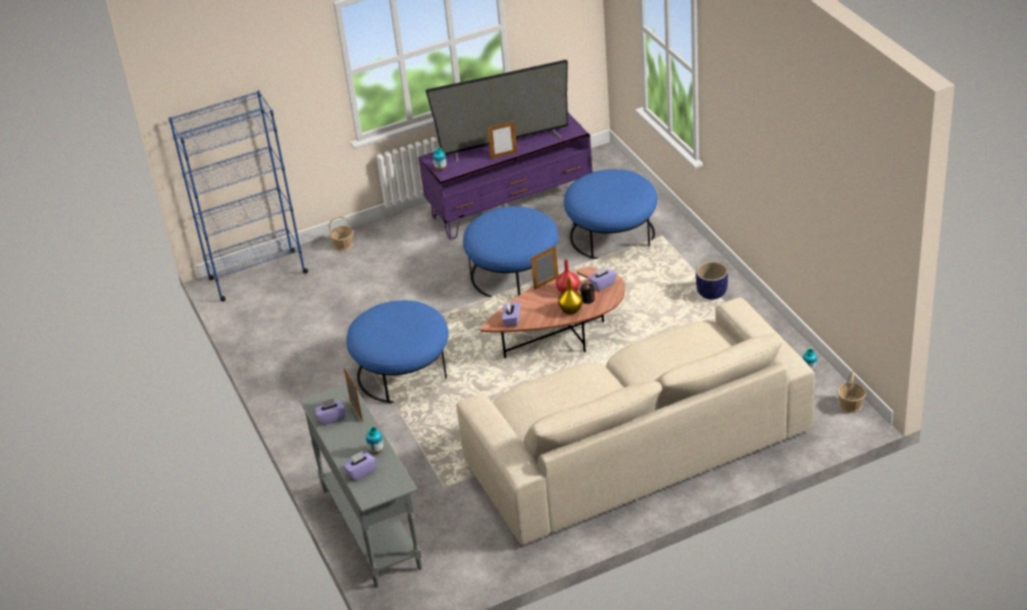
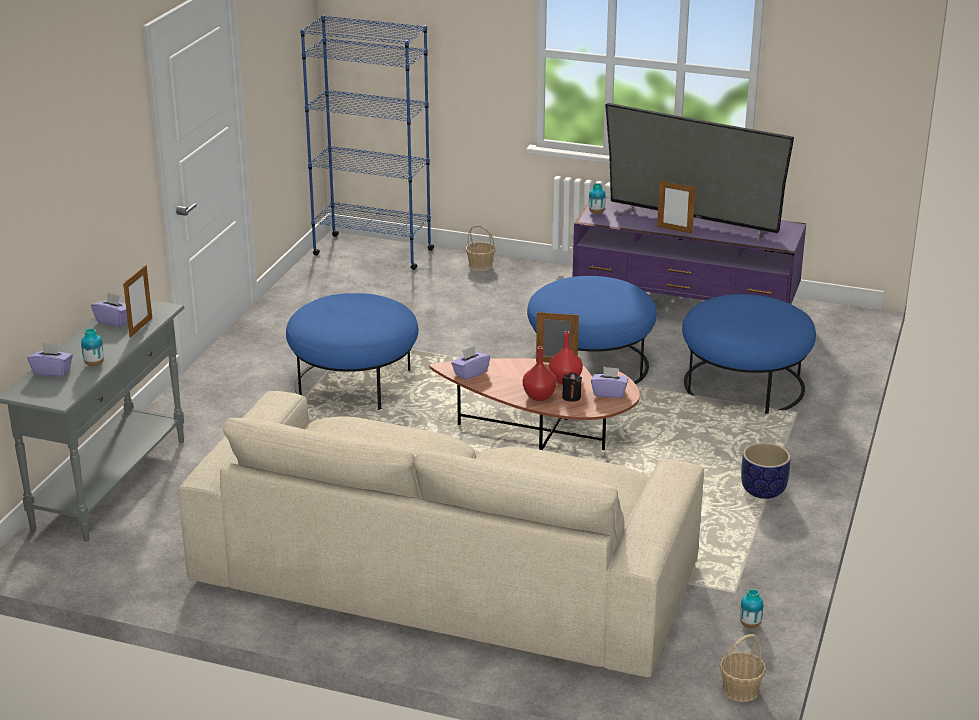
camera: 40 degrees right, 10 degrees down
(570, 310) = (538, 396): yellow vase -> red vase

